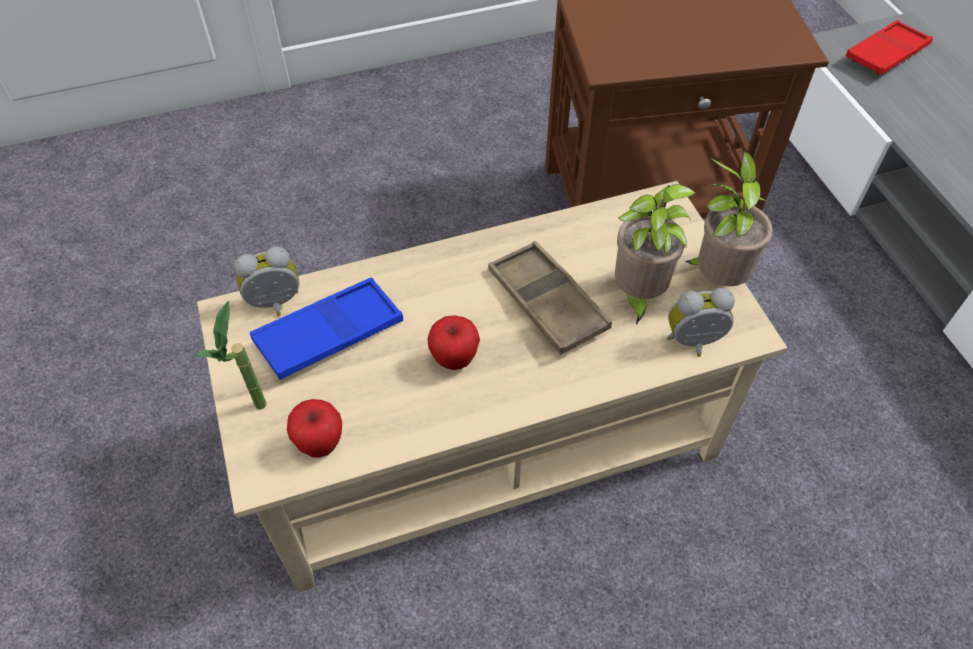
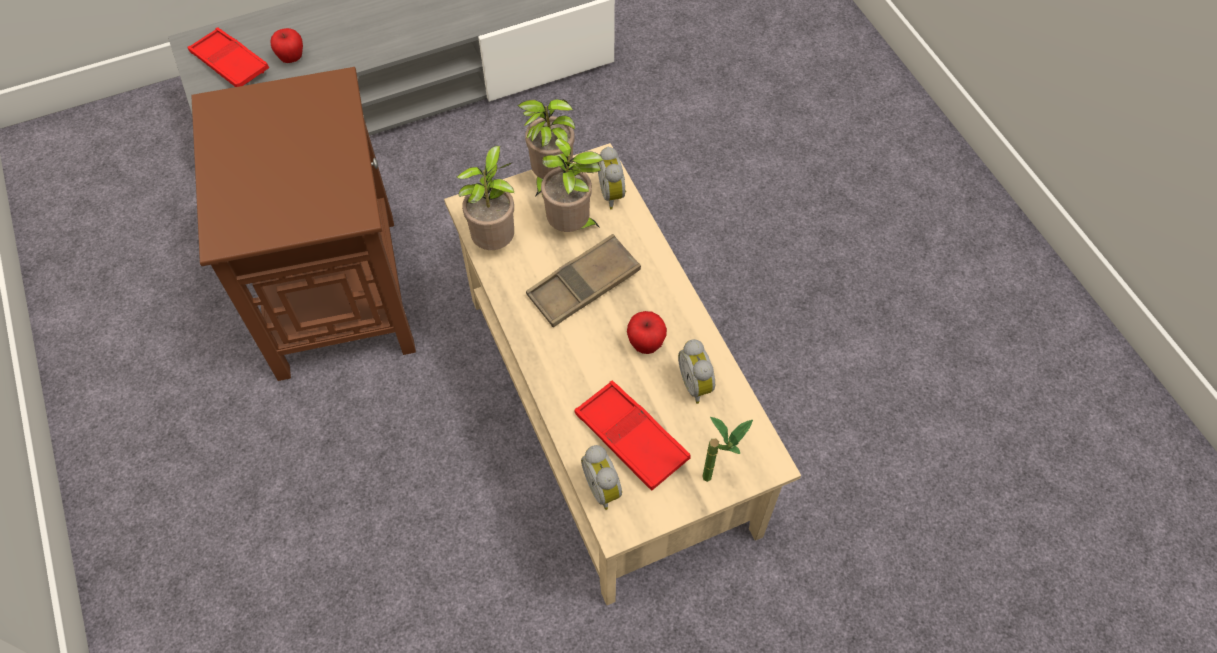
camera: 95 degrees left, 5 degrees up
(320, 444) = (734, 426): apple -> apple (292, 58)
(329, 333) = (631, 438): blue tray -> red tray
(388, 409) = (697, 384): none -> alarm clock
(614, 223) = (496, 241): none -> potted plant

